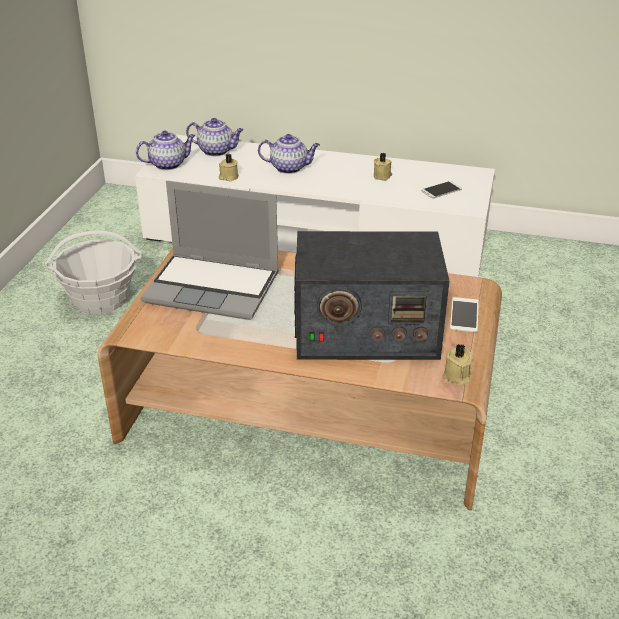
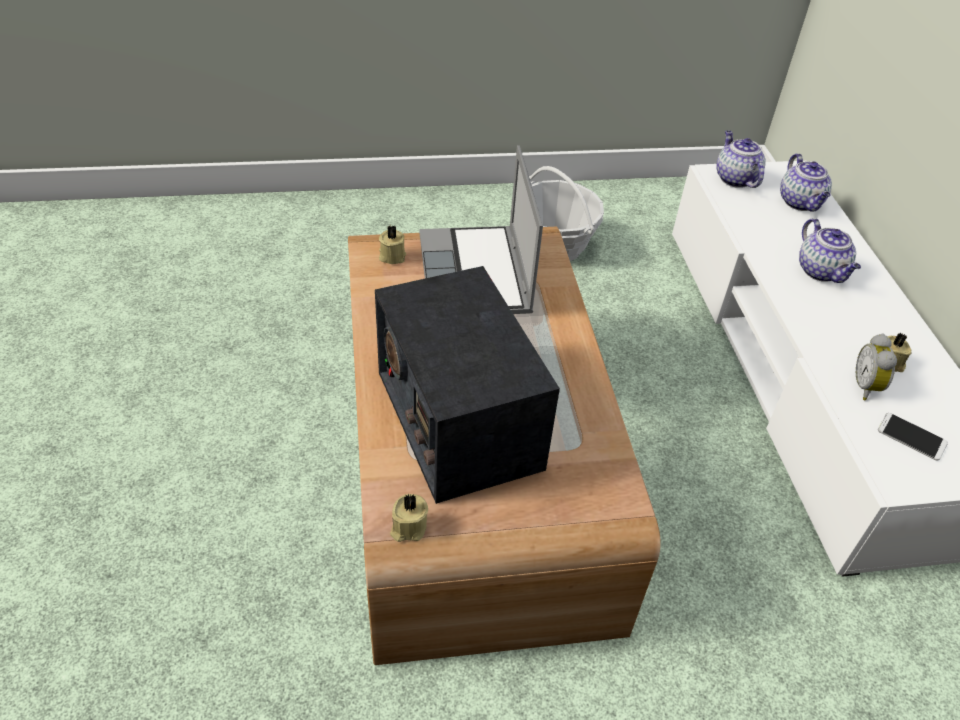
camera: 65 degrees right, 10 degrees up
(168, 164) = (734, 178): teapot -> teapot turned 150 degrees counterclockwise
(228, 177) = (749, 229): beige candle -> beige candle (392, 256)
(397, 189) = (867, 387): none -> alarm clock
(464, 315) = (547, 510): phone -> none

